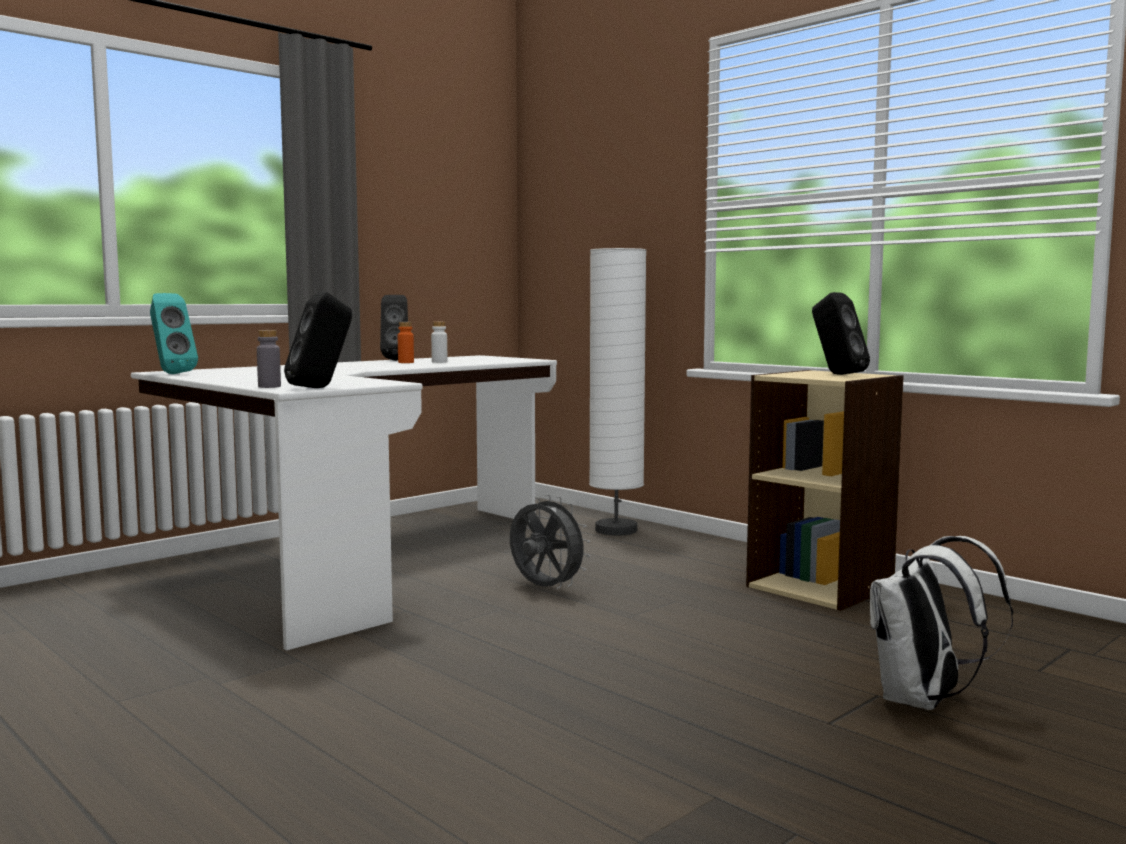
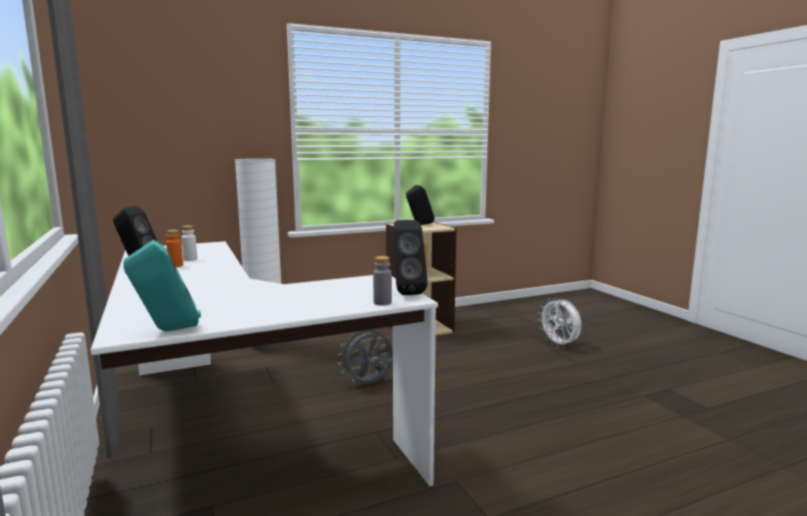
camera: 70 degrees left, 5 degrees up
(924, 701) = (559, 345): white backpack -> white fan

